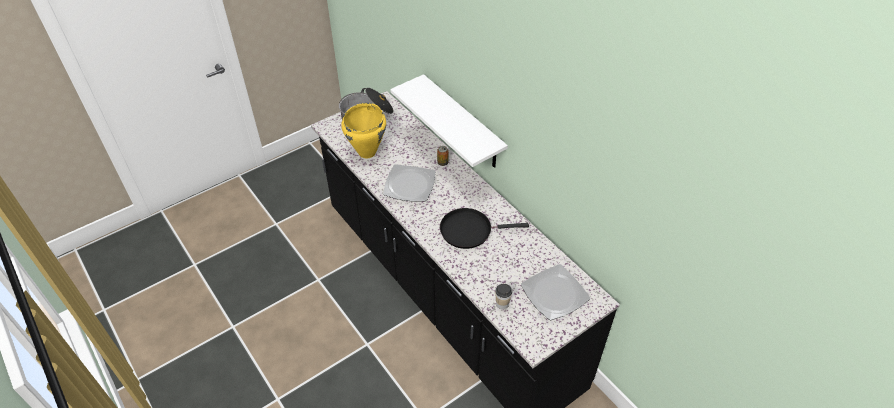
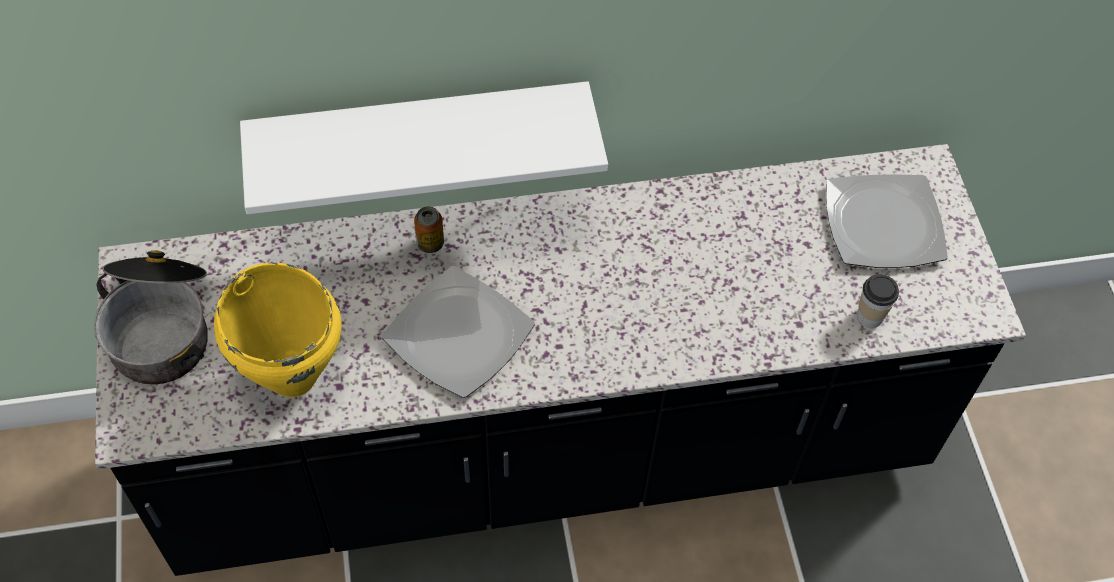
camera: 65 degrees left, 10 degrees up
(469, 230) = (656, 284): black frying pan -> none

